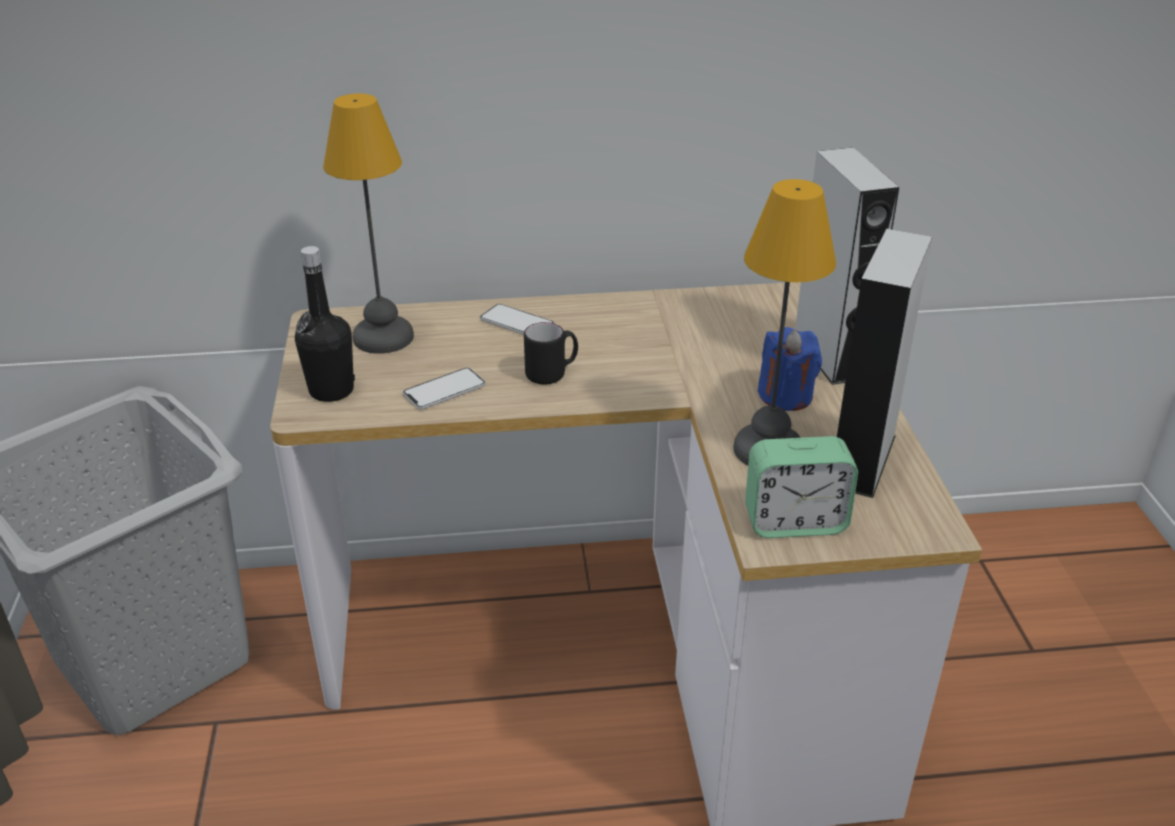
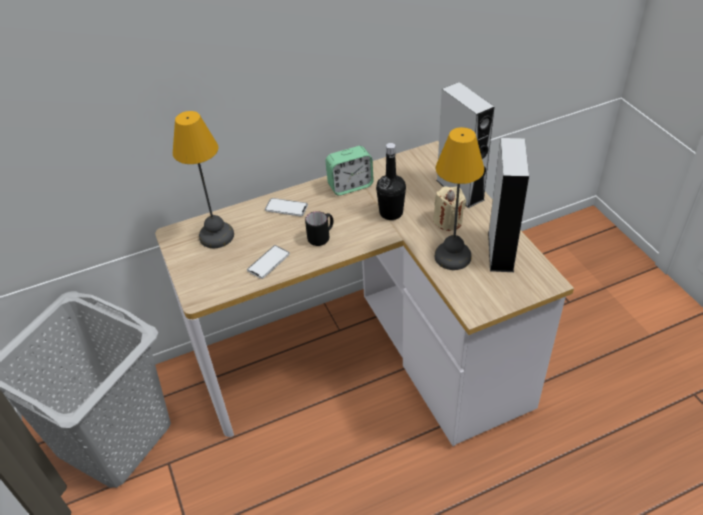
camera: 15 degrees left, 10 degrees up
(331, 390) = (206, 279): black bottle -> black bottle (391, 213)
(785, 396) = (448, 221): blue candle -> beige candle
(795, 522) = (482, 296): alarm clock -> alarm clock (350, 186)

